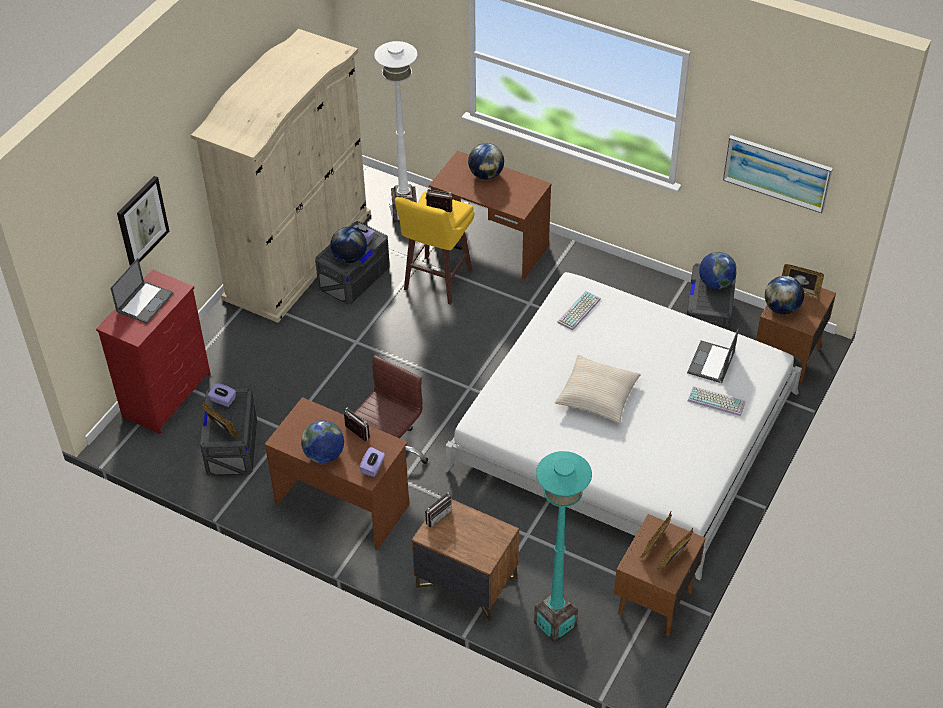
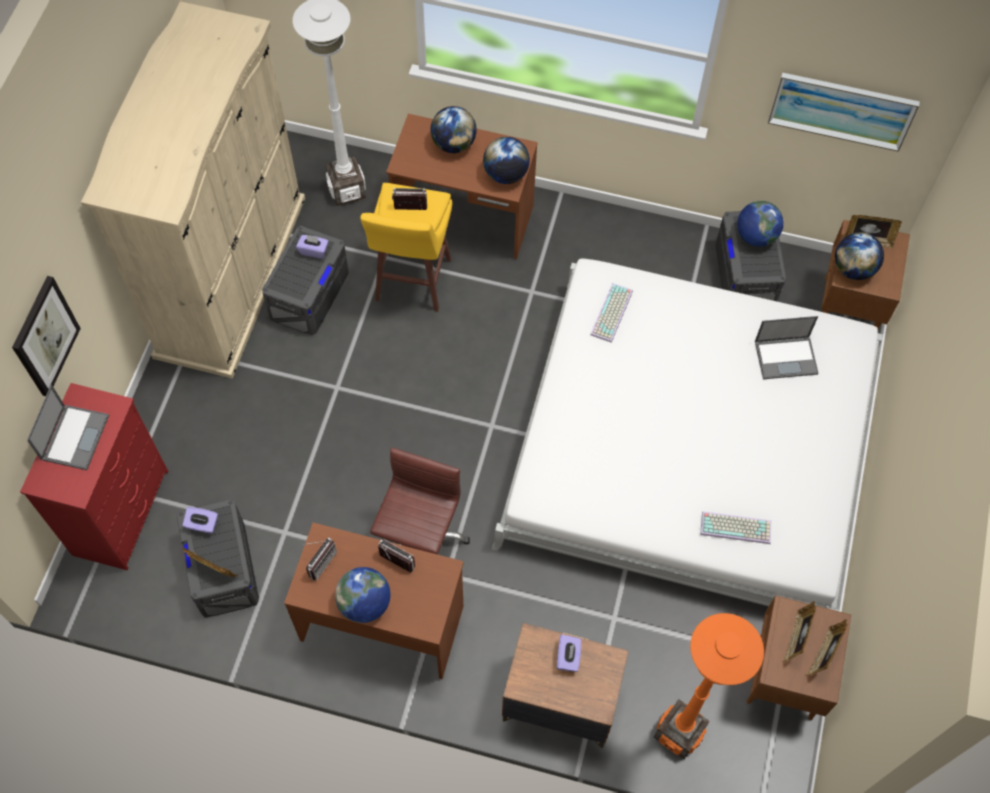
camera: 15 degrees left, 15 degrees up
(349, 258) = (305, 282): globe -> globe (506, 174)
(373, 467) = (431, 609): purple tissue box -> purple tissue box (568, 657)
(436, 515) = (524, 654): radio -> radio (319, 561)
(555, 624) = (678, 733): turquoise floor lamp -> orange floor lamp
(597, 395) = (666, 430): beige pillow -> none
(711, 363) = (786, 357): laptop -> laptop turned 105 degrees counterclockwise
(717, 401) = (808, 410): keyboard -> keyboard (737, 527)

